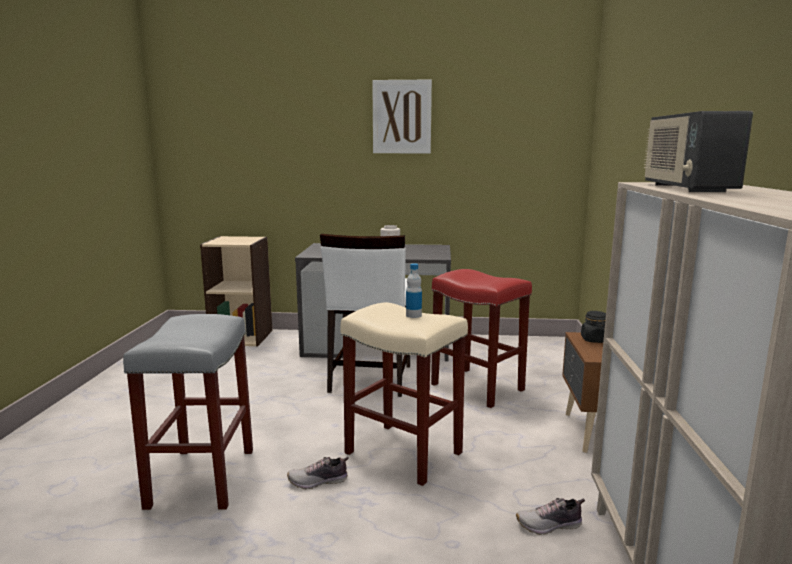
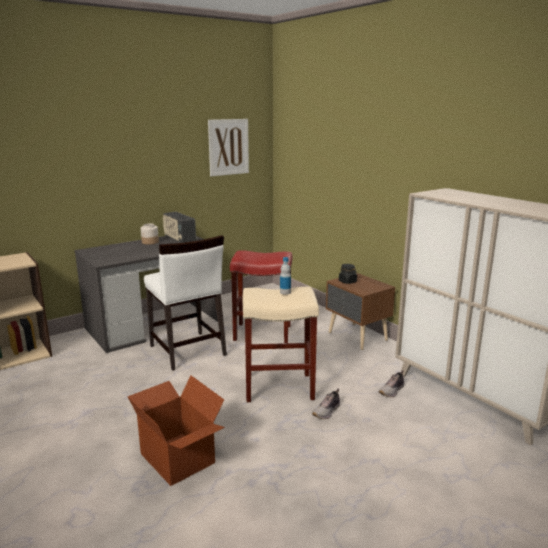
camera: 40 degrees left, 5 degrees up
(202, 477) = (178, 458): grey stool -> cardboard box
(318, 481) = (257, 424): shoe -> shoe (327, 411)
(402, 117) = (142, 131): picture -> picture (228, 147)
(685, 188) = (461, 198): radio -> radio (179, 239)

